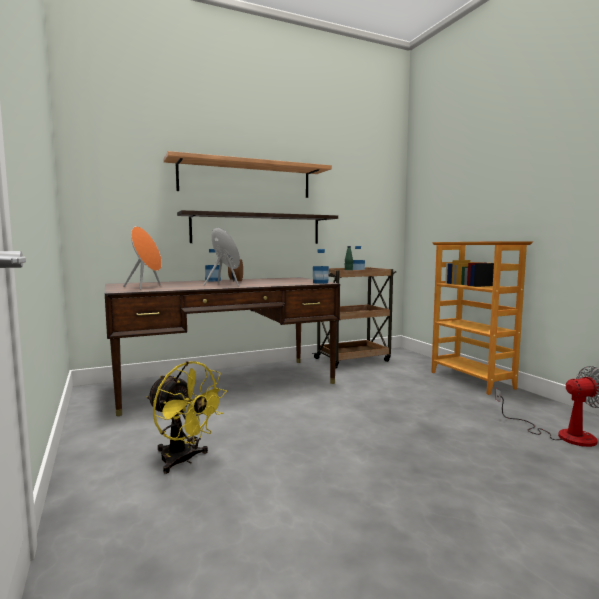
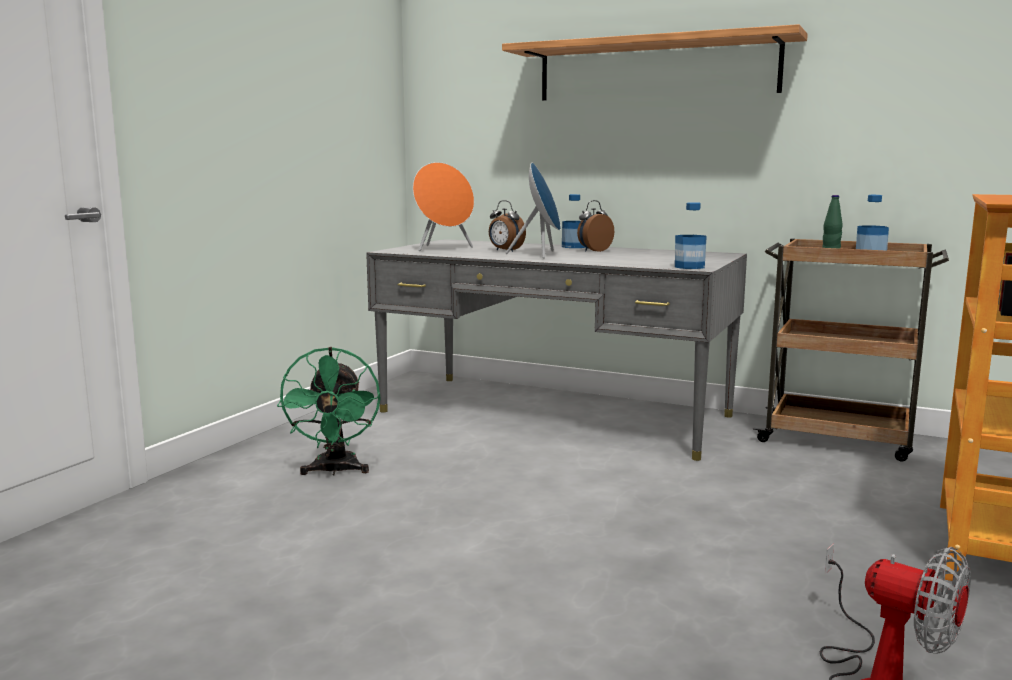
camera: 50 degrees right, 5 degrees up
(184, 460) = (335, 471): yellow fan -> green fan
(191, 285) = (505, 250): none -> alarm clock
(225, 383) = (554, 413): brown desk -> grey desk
(257, 229) = (671, 159): shelf -> none

